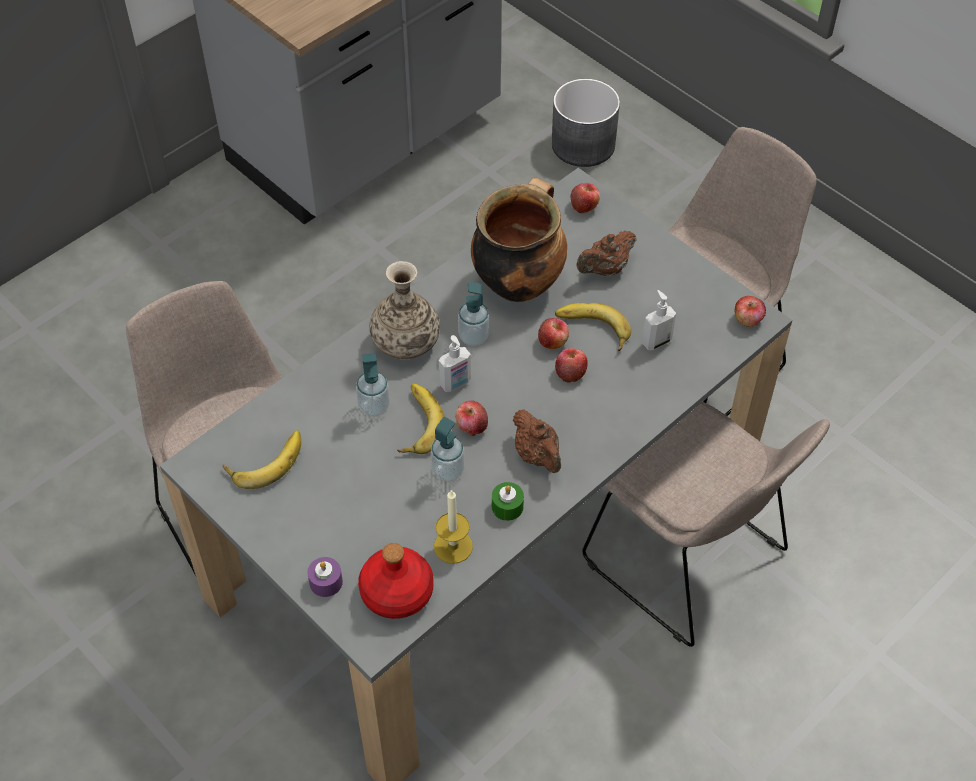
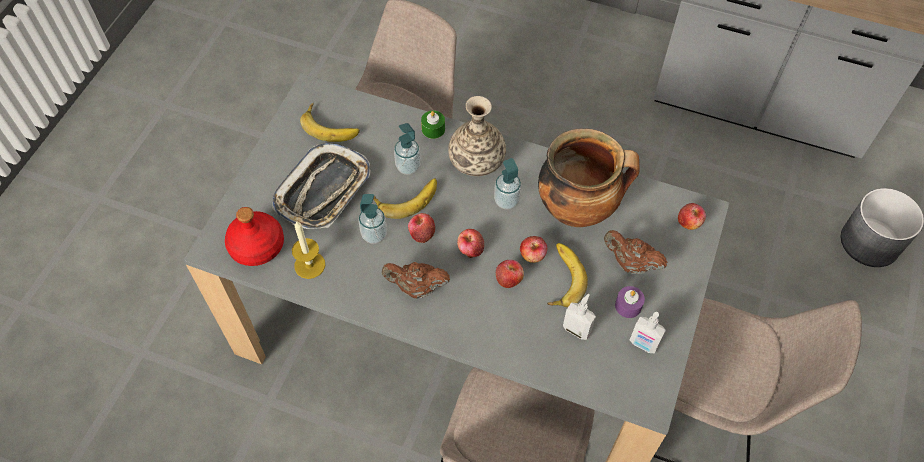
camera: 65 degrees right, 5 degrees up
(326, 582) = (248, 201): purple candle -> purple candle (628, 306)
(358, 499) = (324, 191): none -> tray
(455, 384) = (455, 207): soap dispenser -> soap dispenser (643, 344)
(507, 507) = (360, 286): green candle -> green candle (433, 129)
(538, 455) = (416, 287): brown teapot -> brown teapot turned 60 degrees clockwise
(748, 320) = (644, 394): apple -> apple (470, 249)

